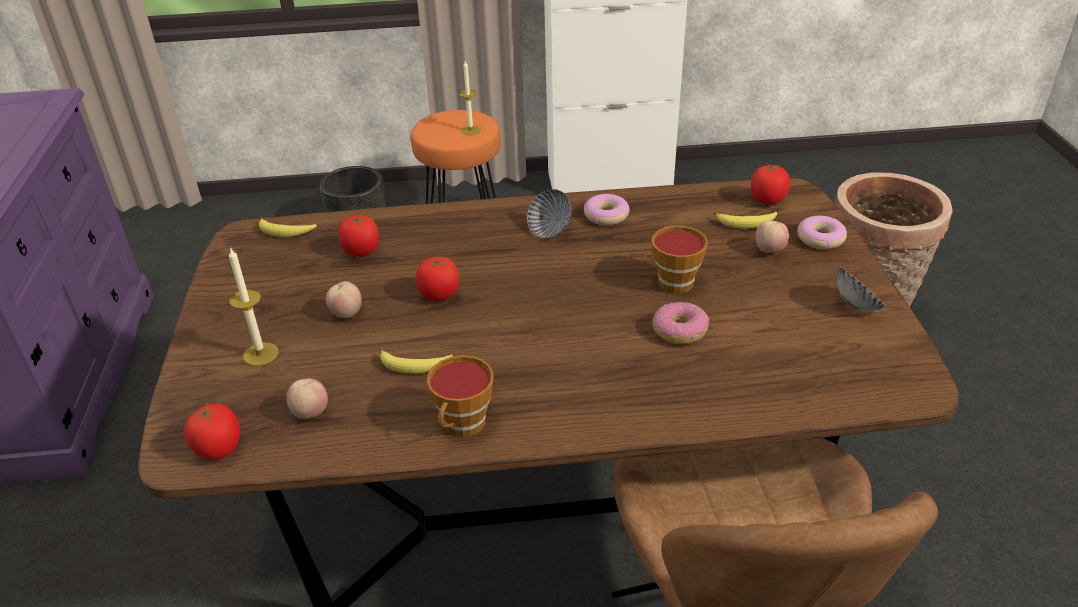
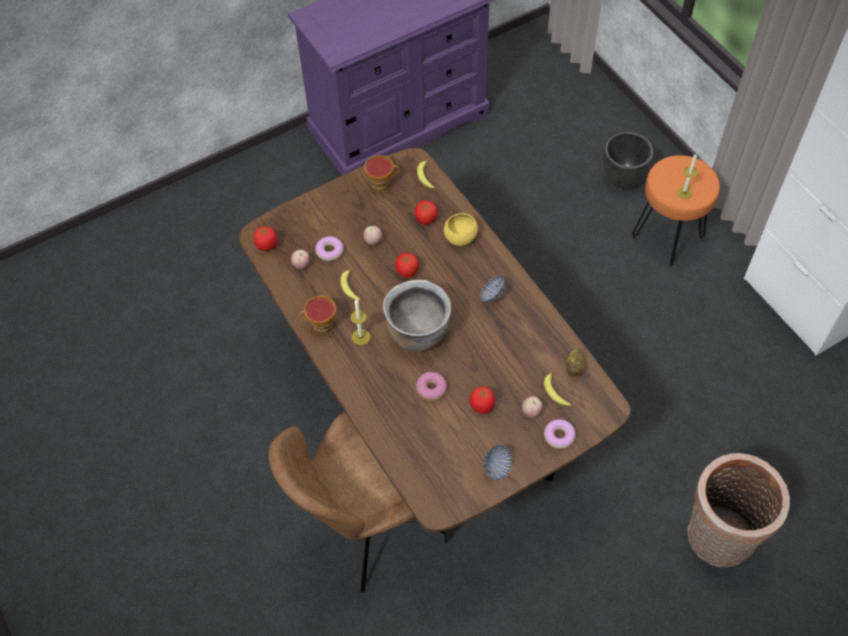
camera: 65 degrees right, 20 degrees up
(260, 354) = (328, 224): candle -> candle (361, 337)
(426, 230) = (460, 238): none -> yellow bowl
(563, 316) = (417, 332): none -> brown cooking pot
(606, 215) = (523, 317): donut -> donut (330, 251)
(676, 280) = (476, 373): cup -> cup (382, 183)
(714, 199) = (575, 367): none -> potato
(768, 200) = (589, 397): tomato -> tomato (482, 406)

